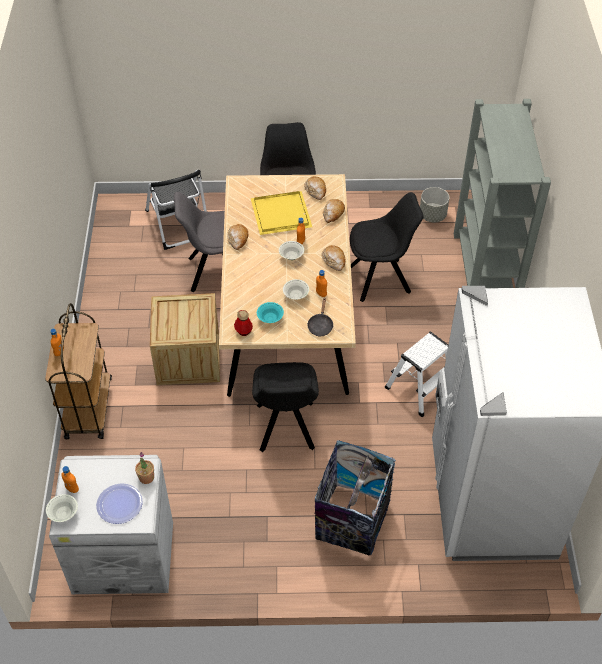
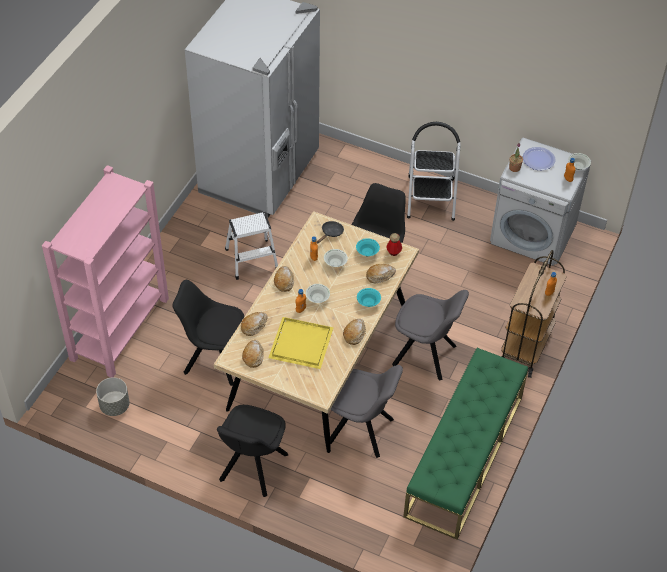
camera: 155 degrees left, 0 degrees up
(114, 285) = (464, 456): none -> green bench
(178, 225) = (371, 503): step ladder -> step ladder (431, 196)
(188, 358) = (425, 355): crate -> grey chair
(240, 270) = (368, 303): none -> turquoise bowl
(243, 301) = (380, 275): none -> bread
(352, 523) = (365, 193): trash can -> none
(484, 273) = (119, 328): grey bookcase -> pink bookcase

